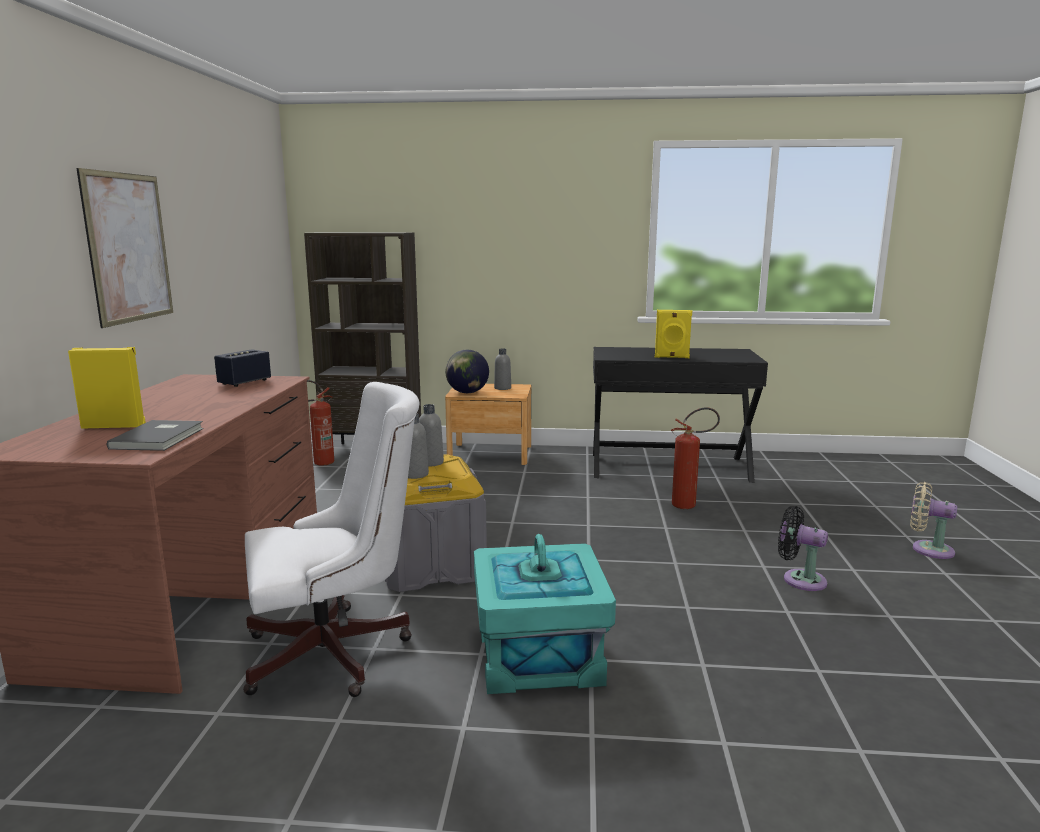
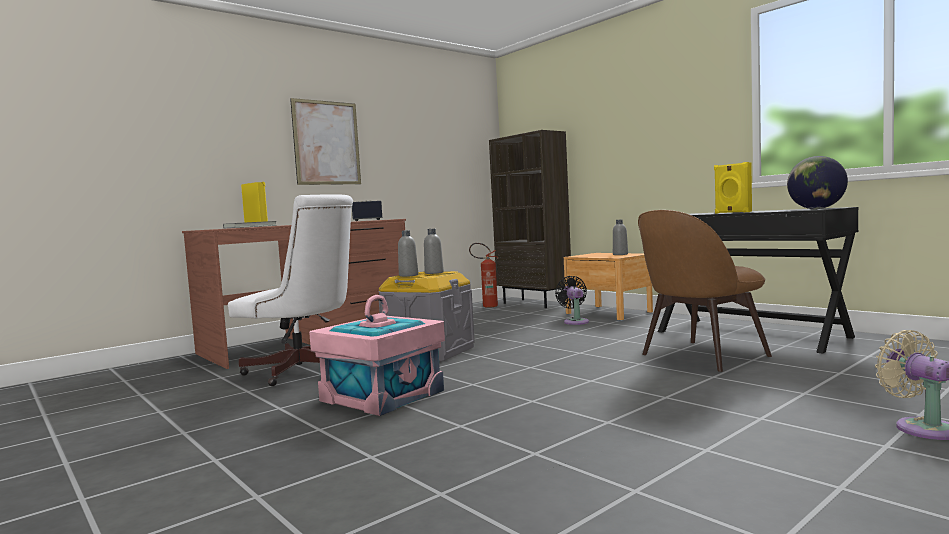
camera: 45 degrees right, 10 degrees down
(467, 392) = (585, 255): globe -> globe (816, 209)
(538, 655) = (382, 395): turquoise storage box -> pink storage box
(689, 505) = (701, 356): fire extinguisher -> brown chair
(799, 579) = (678, 410): black fan -> black fan (575, 321)

